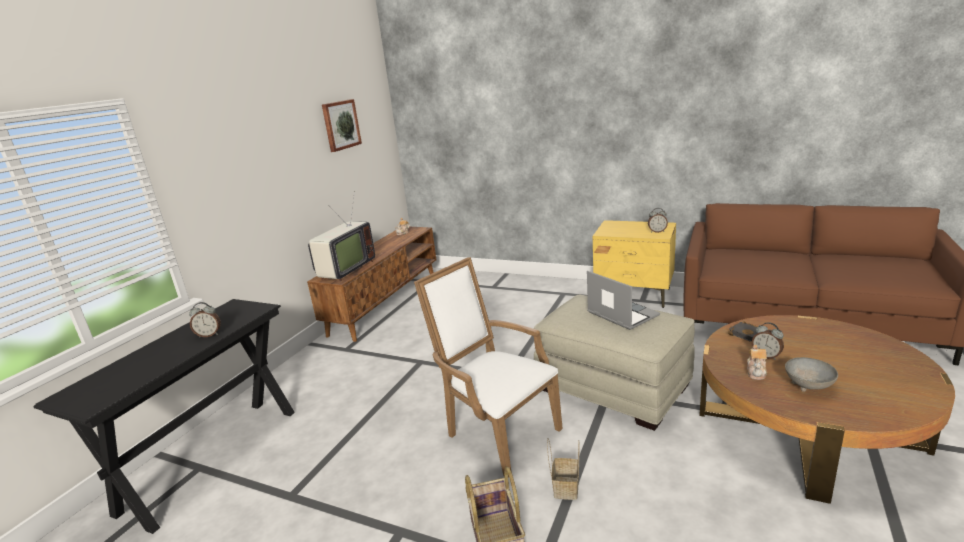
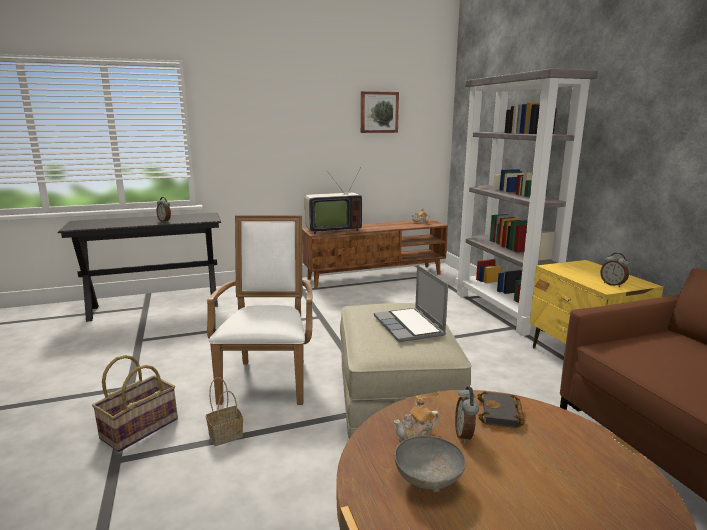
camera: 45 degrees right, 5 degrees down
(534, 285) = (503, 311): none -> grey bookcase
(621, 314) = (409, 326): laptop -> laptop turned 150 degrees clockwise

